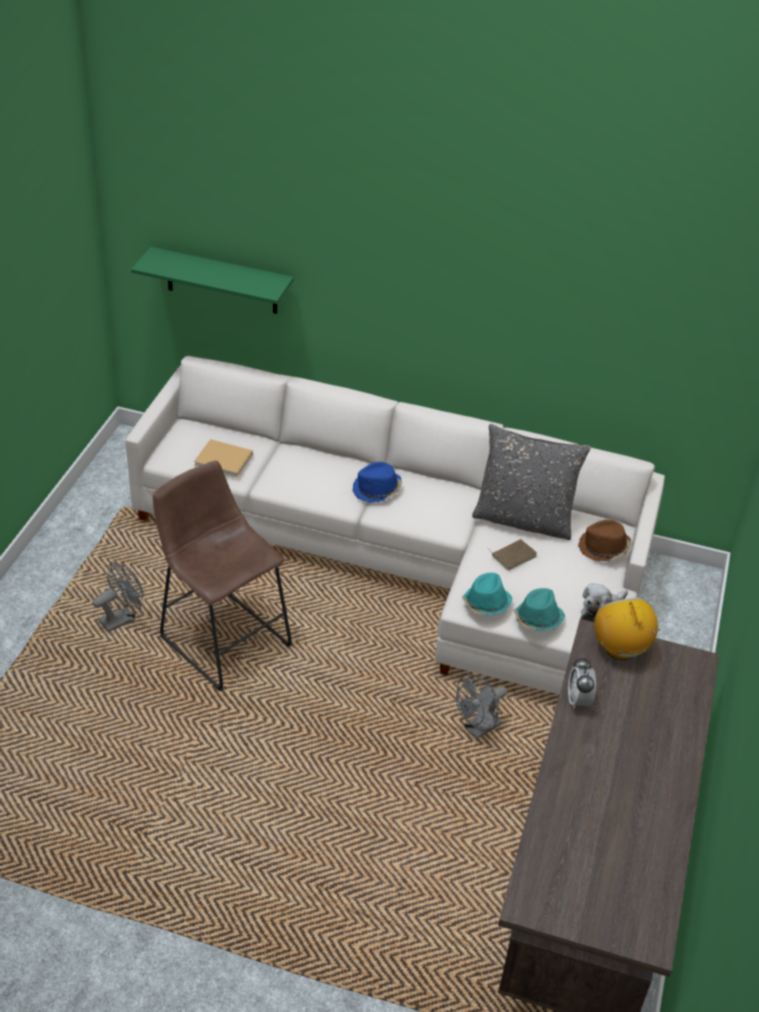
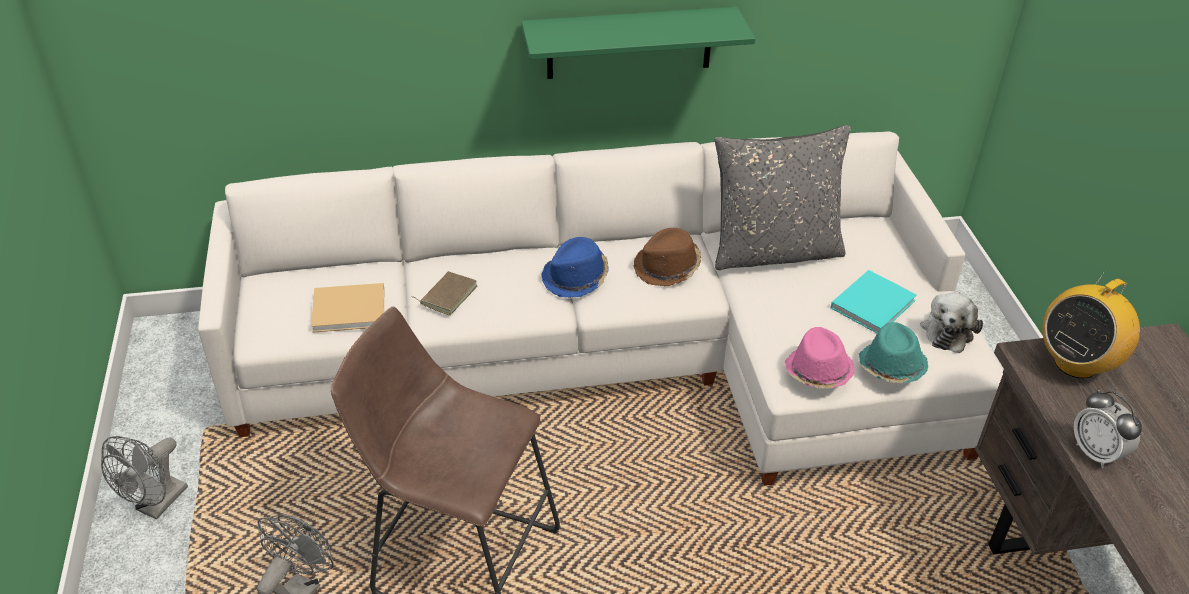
camera: 25 degrees left, 0 degrees up
(222, 281) = (254, 58): green shelf -> green shelf (629, 43)
(478, 729) = (859, 539): grey fan -> grey fan (157, 505)
(486, 604) = (818, 372): turquoise hat -> pink hat
(513, 555) = (799, 299): brown book -> brown book (447, 295)
(562, 577) = (874, 303): none -> turquoise book
(603, 548) = (886, 252): brown hat -> brown hat (667, 268)
(620, 649) = (1075, 363): radio -> radio turned 90 degrees counterclockwise

